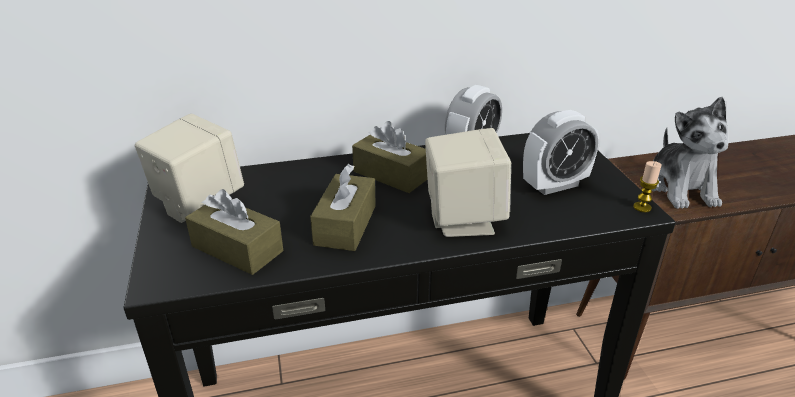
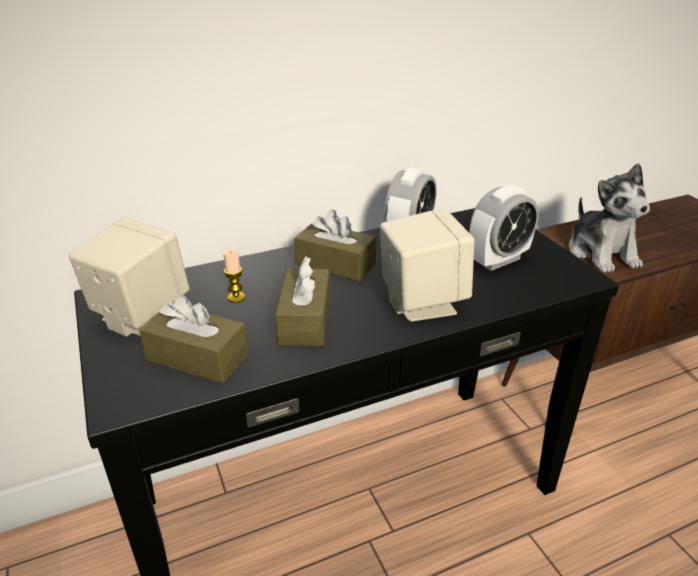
camera: 10 degrees left, 0 degrees up
(642, 207) = (585, 274): candle -> candle (236, 297)

